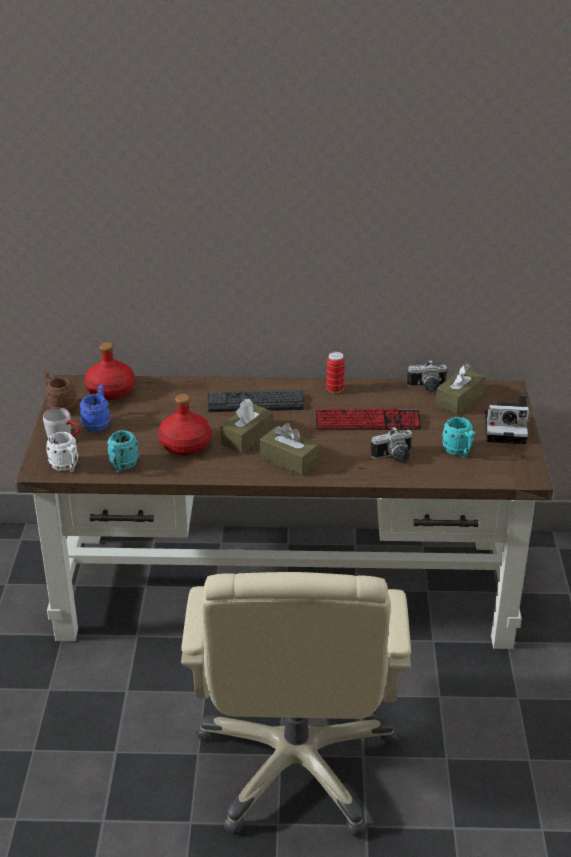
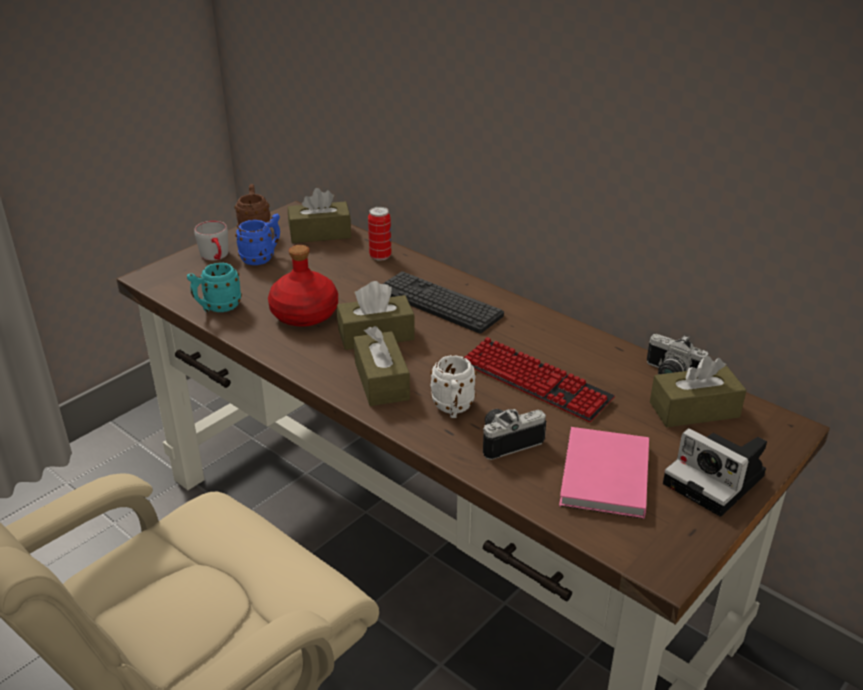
camera: 40 degrees right, 0 degrees up
(67, 467) = (173, 286): white mug -> white mug (453, 409)
(110, 391) = (320, 233): red bottle -> brown tissue box
(335, 389) = (547, 327): can -> can (380, 256)
(394, 457) = (507, 440): camera -> camera turned 135 degrees clockwise
(459, 452) = (603, 477): turquoise mug -> pink book

